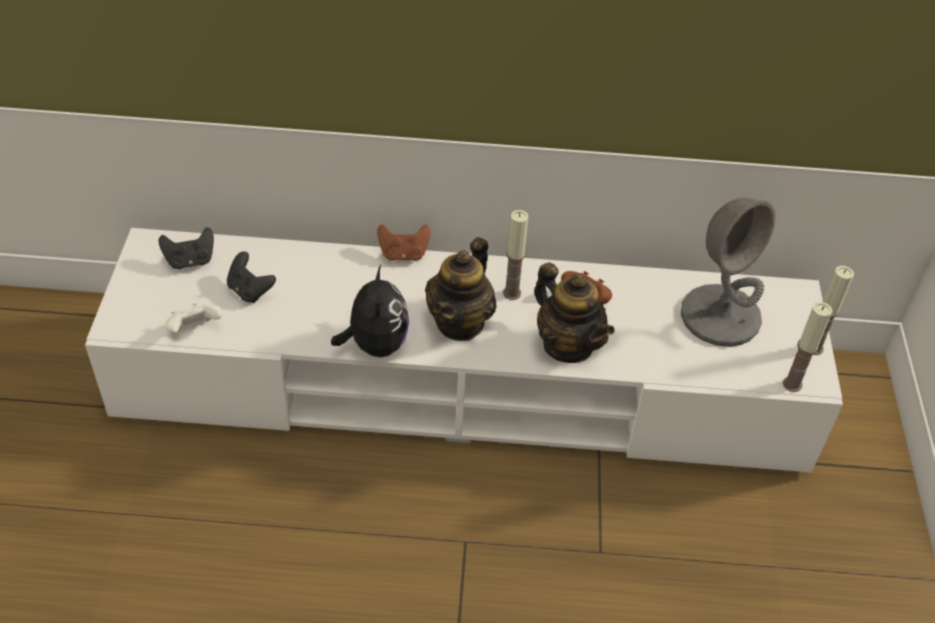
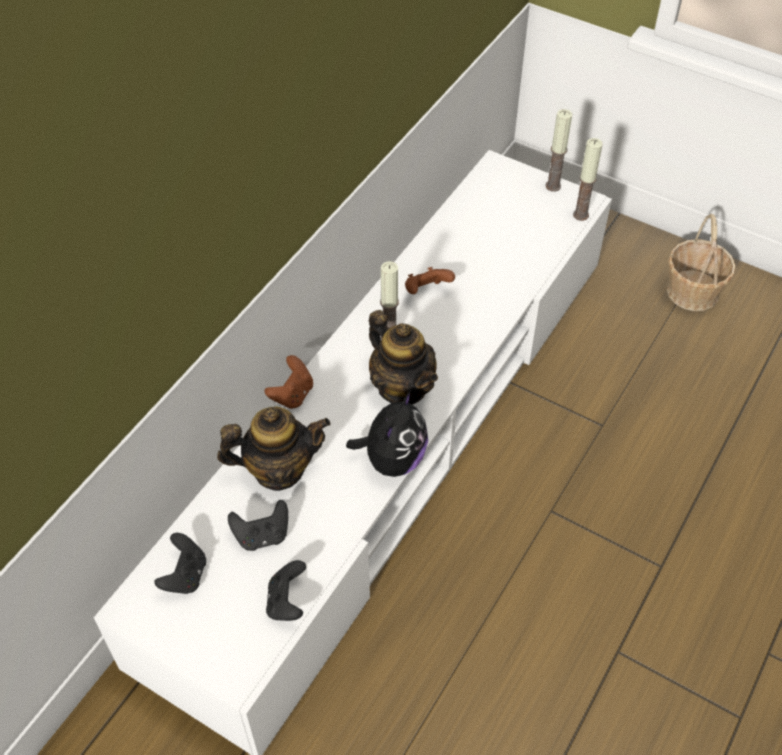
camera: 60 degrees left, 5 degrees up
(195, 330) = (287, 602): white game controller -> black game controller
(375, 345) = (393, 459): plush toy -> plush toy turned 90 degrees clockwise
(568, 345) = (469, 326): teapot -> teapot (278, 469)
(720, 316) = (493, 220): grey table lamp -> none
(855, 581) = (692, 292): none -> basket

